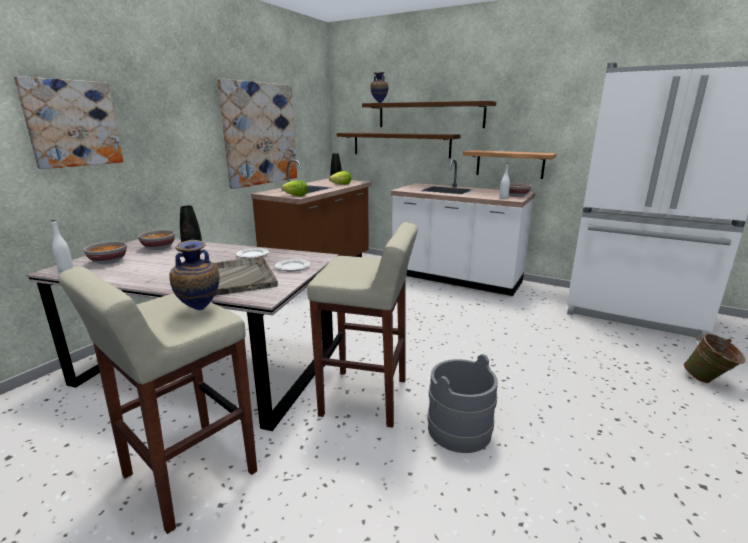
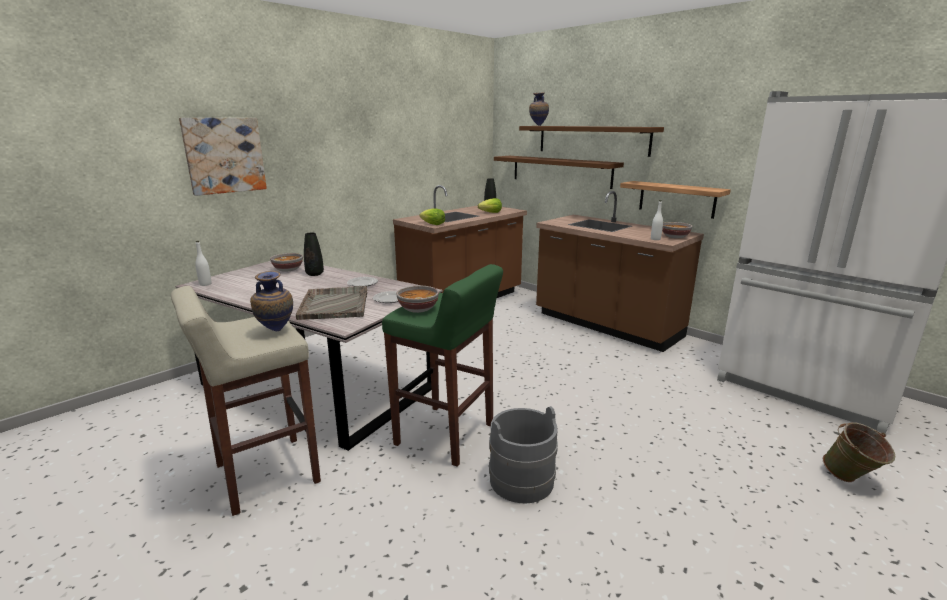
camera: 15 degrees right, 0 degrees up
(108, 261) = (241, 279): bowl -> bowl (418, 309)
(260, 134) = (407, 159): picture -> none
(366, 398) = (446, 435): beige stool -> green stool
(455, 279) = (606, 326): white counter -> brown counter

